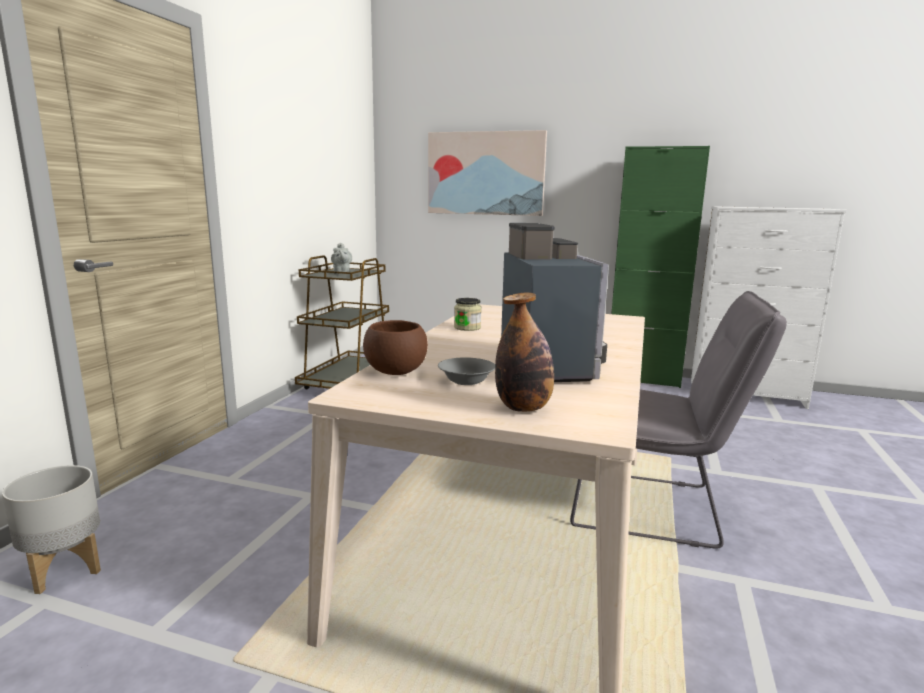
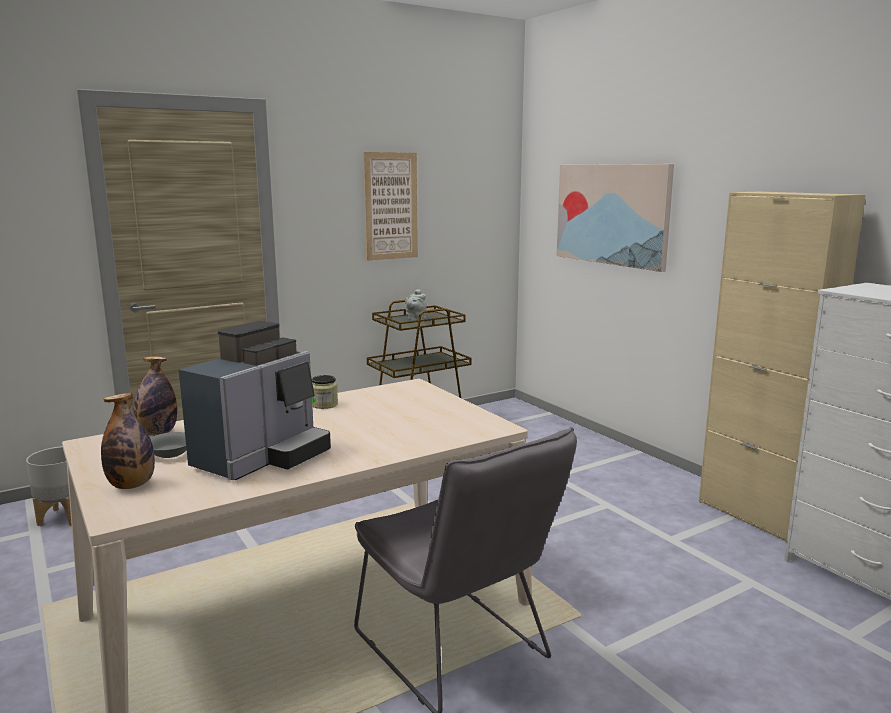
camera: 40 degrees right, 0 degrees up
(301, 160) = (391, 206): none -> picture
(395, 372) = (157, 433): brown bowl -> bottle
(642, 379) = (754, 515): green cabinet -> beige cabinet

